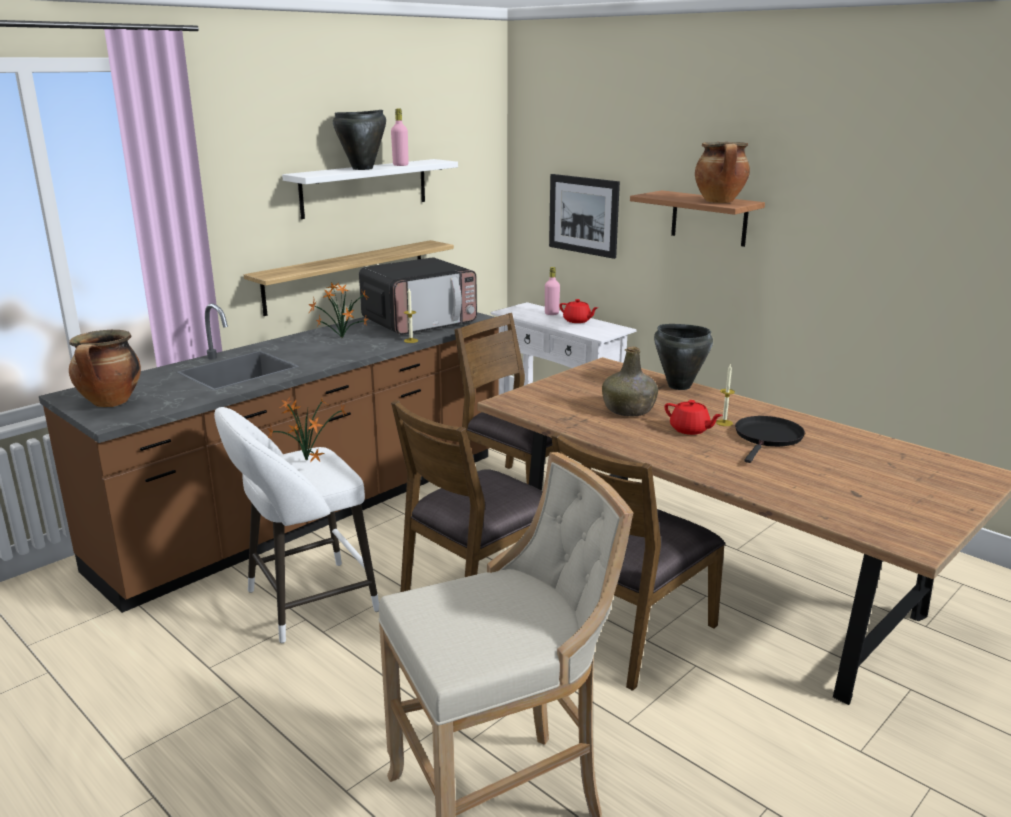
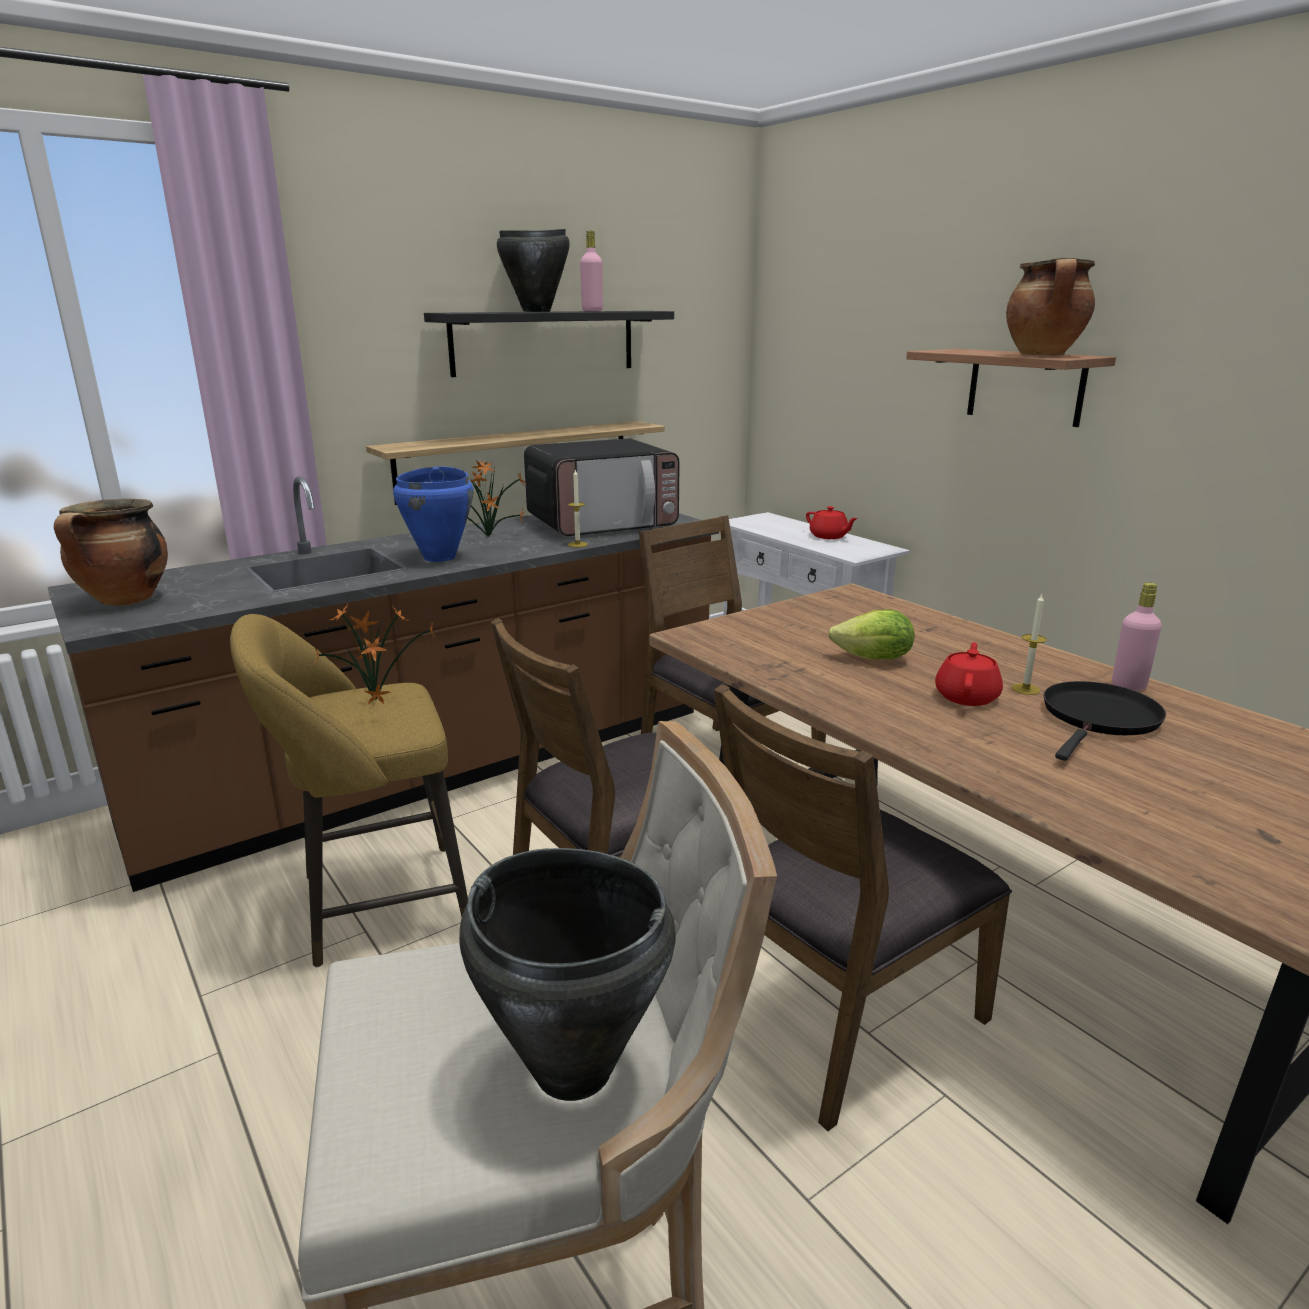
camera: 10 degrees right, 0 degrees up
(304, 604) = (374, 906): white stool -> yellow stool
(317, 356) = (440, 557): none -> blue cooking pot
(364, 188) = (544, 342): white shelf -> black shelf
(551, 313) = (796, 526): pink bottle -> pink bottle (1128, 686)
(583, 215) = (846, 391): picture -> none
(629, 410) = (874, 659): green bottle -> lettuce
(679, 386) = (959, 629): black cooking pot -> black cooking pot (572, 1068)
(690, 430) = (967, 696): red teapot -> red teapot turned 120 degrees counterclockwise

